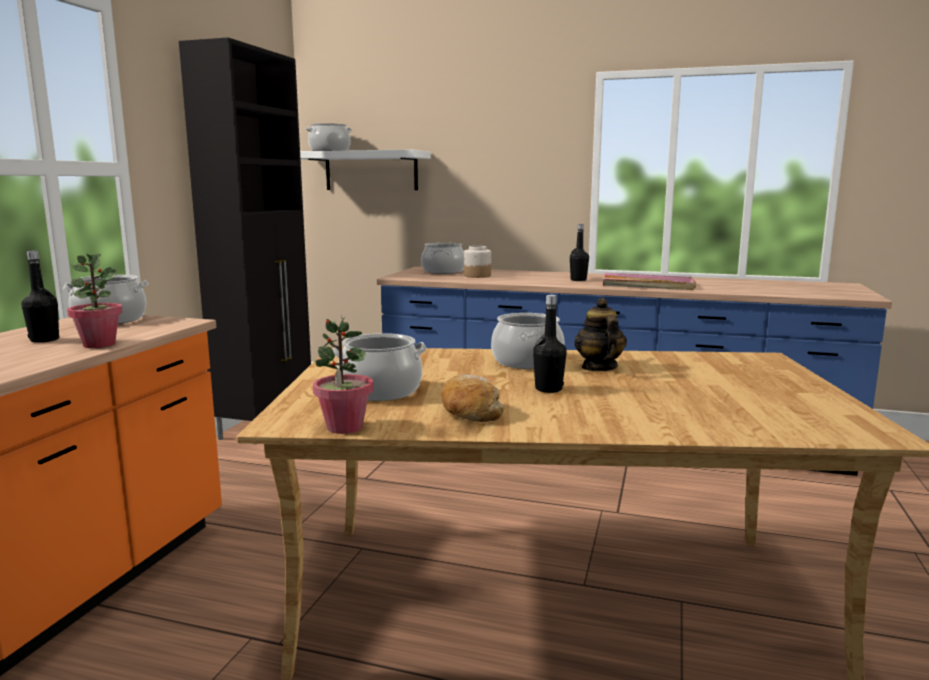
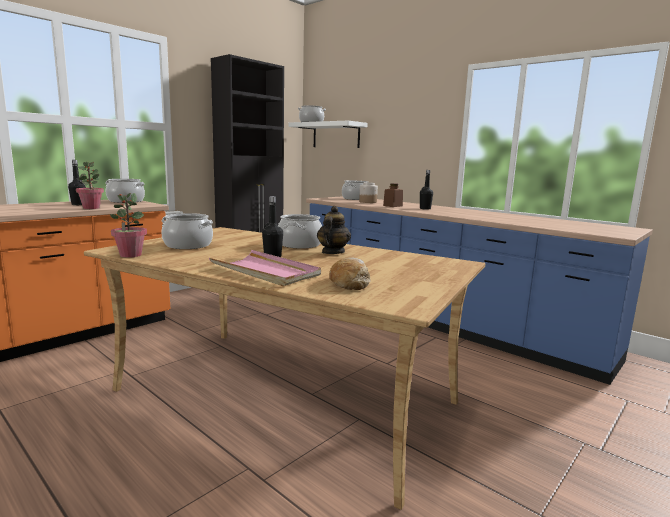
camera: 25 degrees right, 0 degrees up
(469, 411) = (204, 258): bread -> bread (350, 282)
(528, 279) = (392, 206): none -> brown jar
(648, 285) = (463, 215): pink tray -> pink tray (265, 271)

